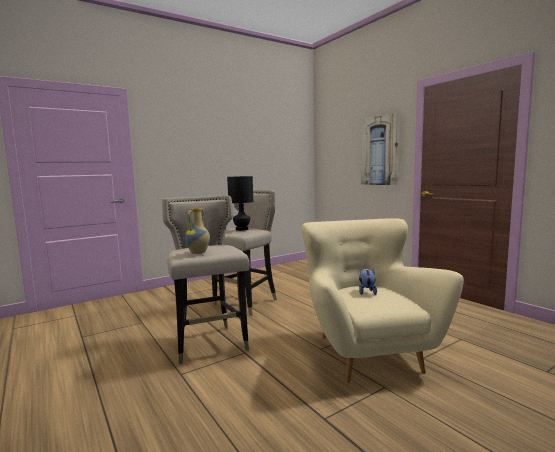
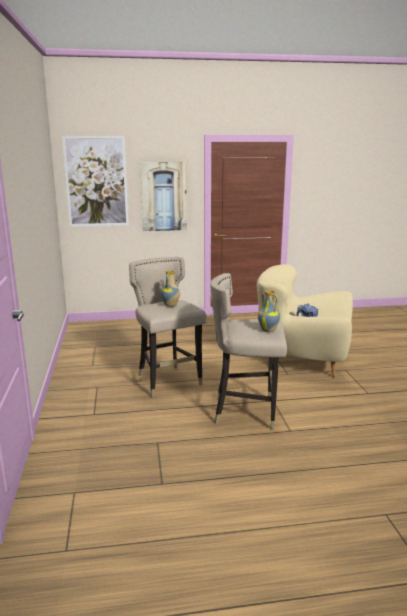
camera: 65 degrees left, 10 degrees up
(242, 229) = (171, 305): black table lamp -> vase
(335, 141) = (96, 182): none -> picture

